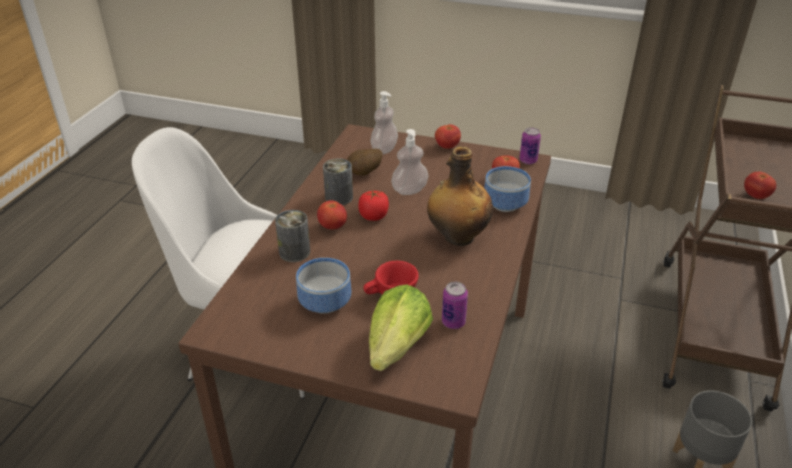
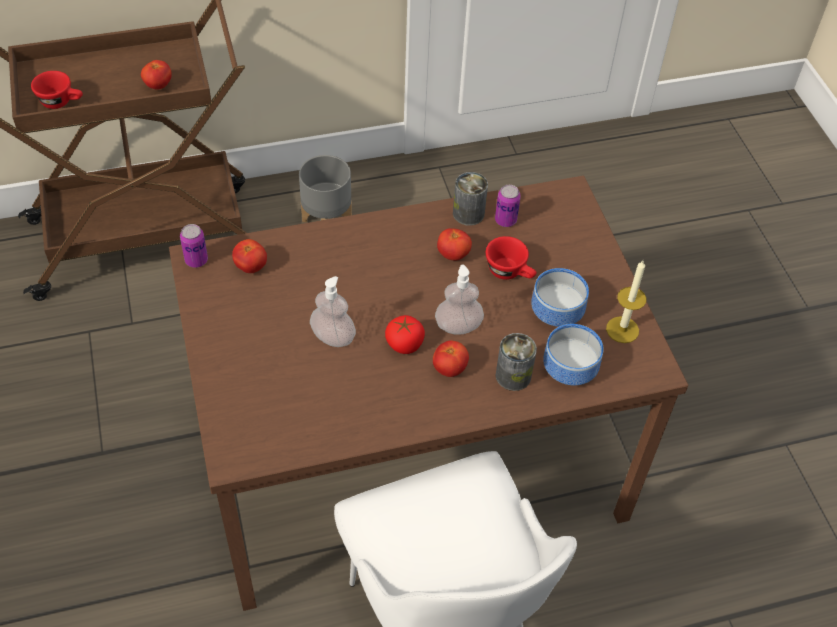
camera: 125 degrees left, 15 degrees up
(268, 332) = (622, 329): none -> candle
(339, 197) = (394, 393): can -> can (468, 213)
(365, 174) = (327, 395): potato -> none
(384, 149) = (256, 406): soap dispenser -> soap dispenser (458, 326)
(398, 346) = (561, 241): lettuce -> none
(447, 147) = (209, 346): tomato -> tomato (453, 255)
(457, 237) = (388, 263): bottle -> none
(503, 204) = (305, 250): bowl -> bowl (571, 370)
(746, 152) = (61, 102): none -> red cup

